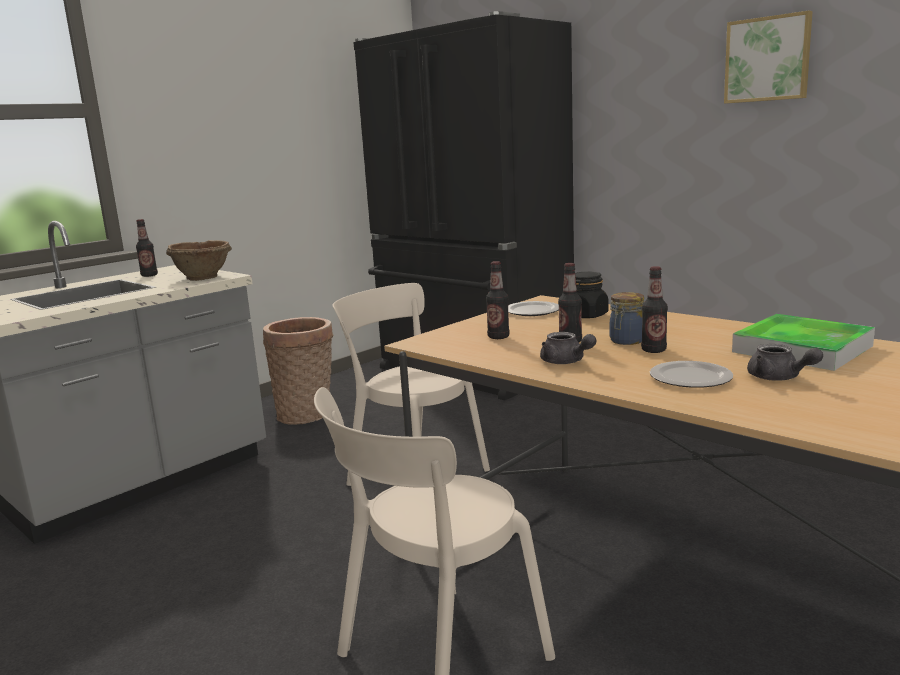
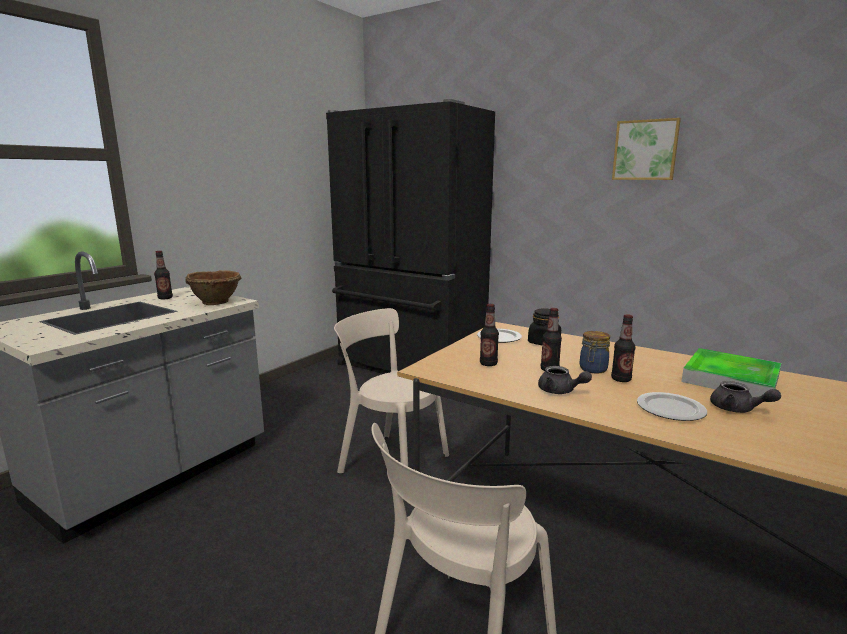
camera: 10 degrees left, 0 degrees up
(307, 414) = (288, 406): basket -> none

